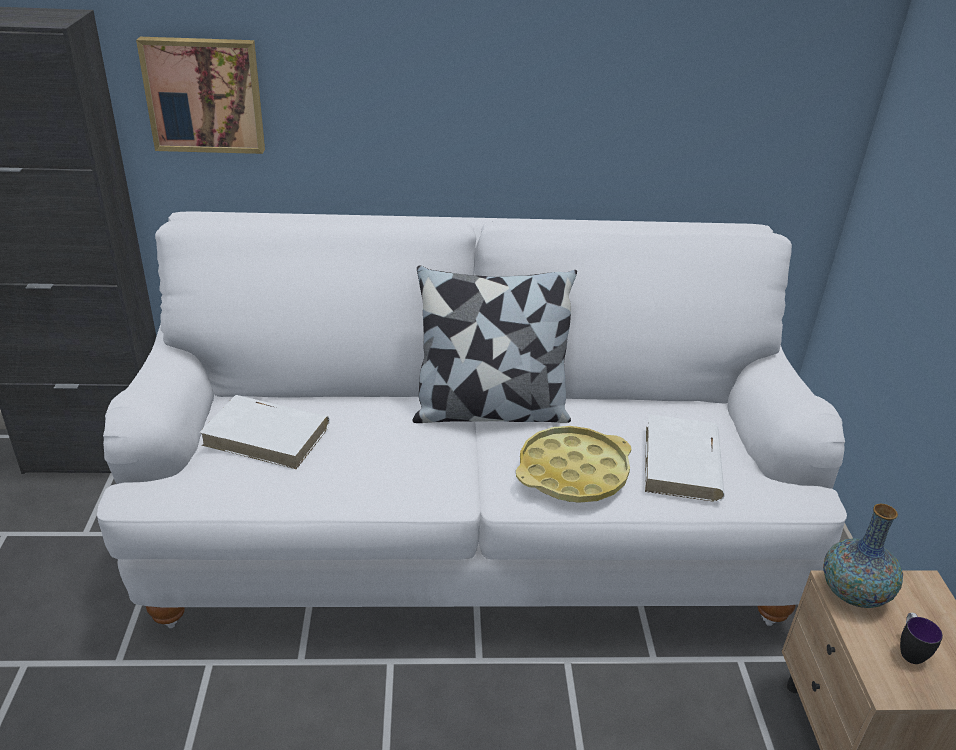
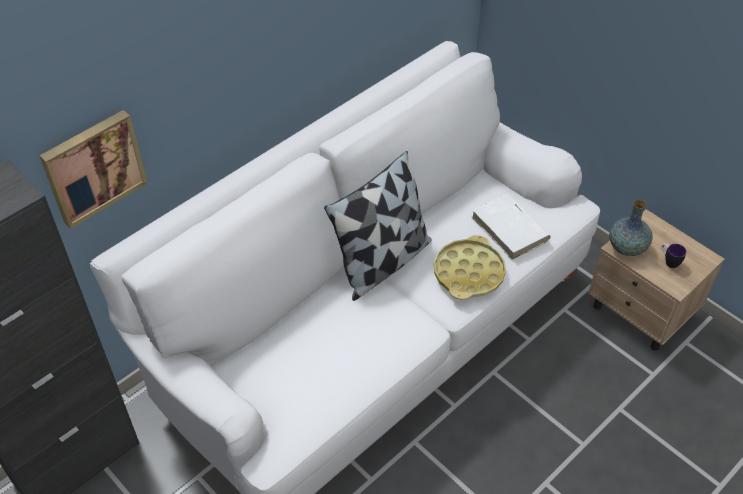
camera: 40 degrees left, 15 degrees up
(268, 436) = (291, 370): white book -> none

